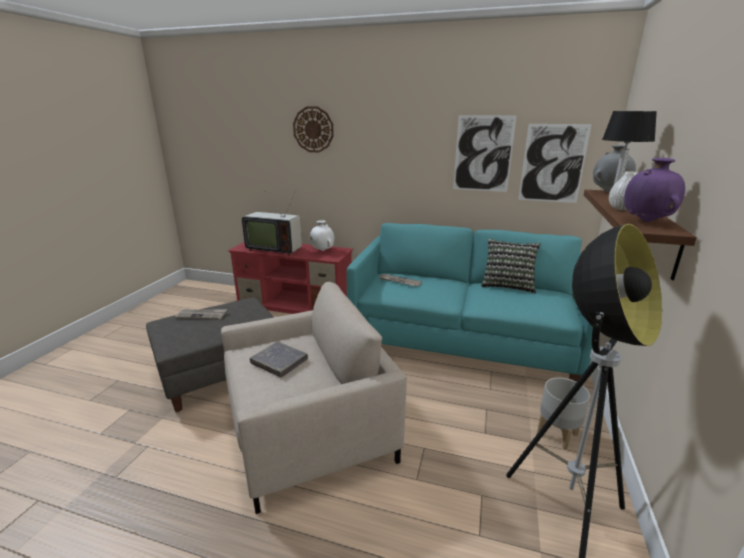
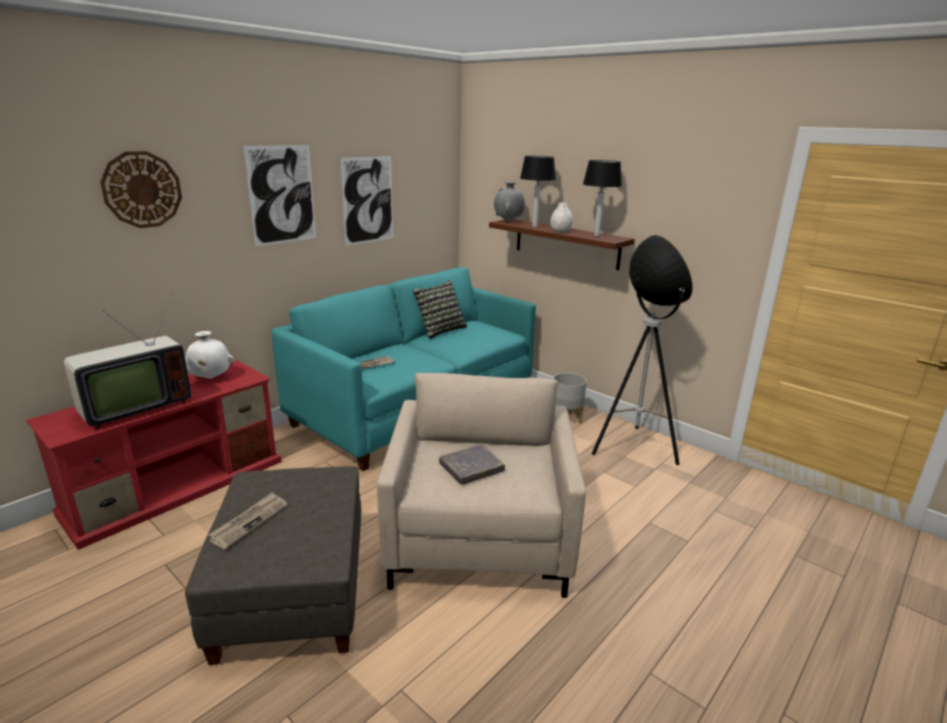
camera: 65 degrees left, 0 degrees up
(552, 163) = (423, 202): picture -> picture (282, 195)
(646, 221) = (597, 236): purple vase -> table lamp

